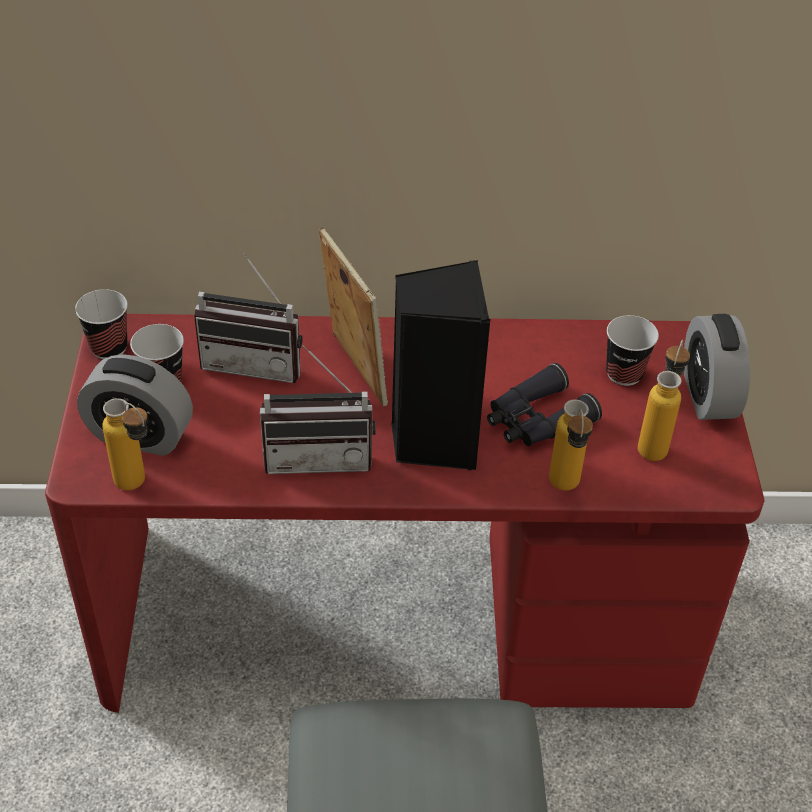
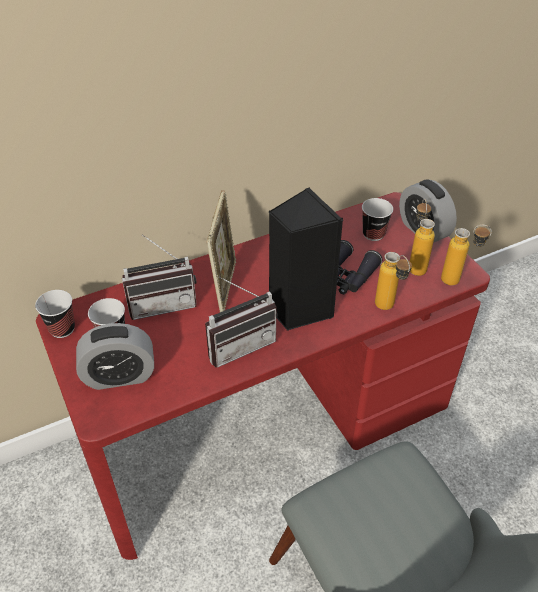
camera: 25 degrees left, 0 degrees up
(138, 487) = (140, 409): bottle -> bottle (458, 281)
(353, 369) = (225, 286): picture frame -> picture frame turned 60 degrees clockwise

